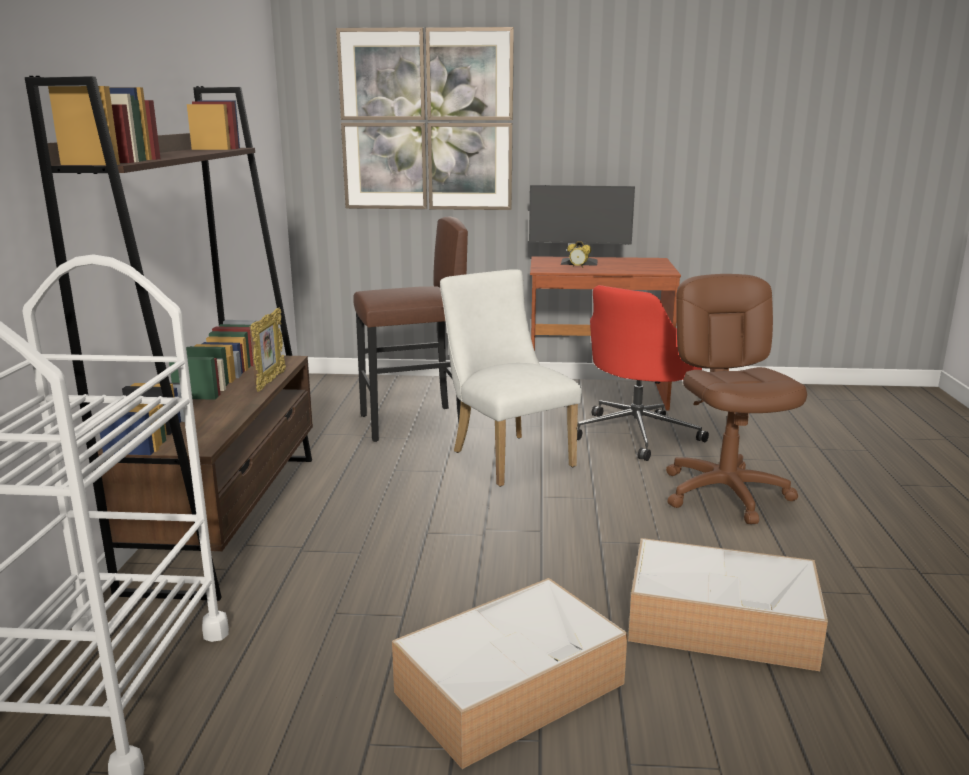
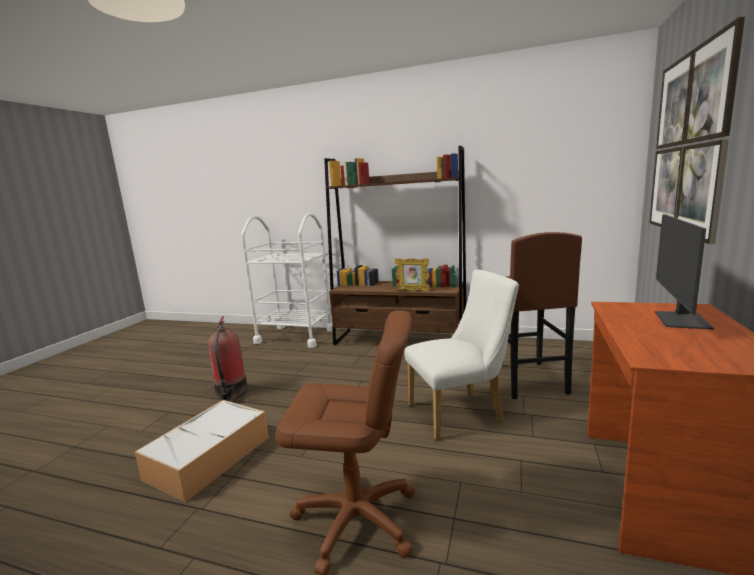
camera: 105 degrees right, 5 degrees down
(512, 686) = (231, 393): storage box -> fire extinguisher
(578, 267) = (642, 318): alarm clock -> none
(637, 434) = (519, 496): red office chair -> none

